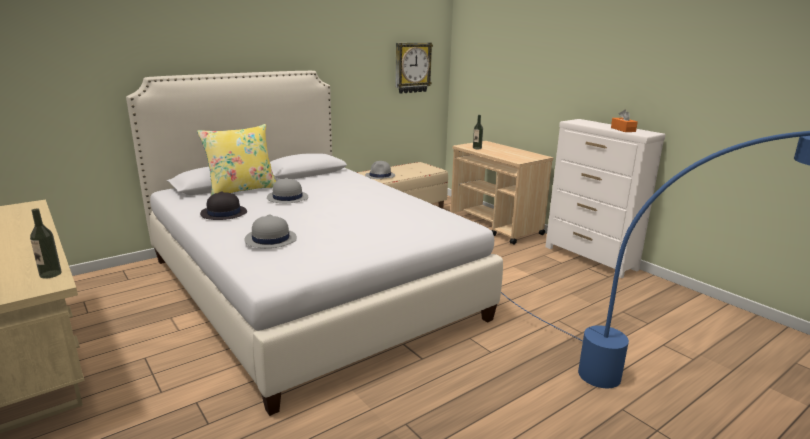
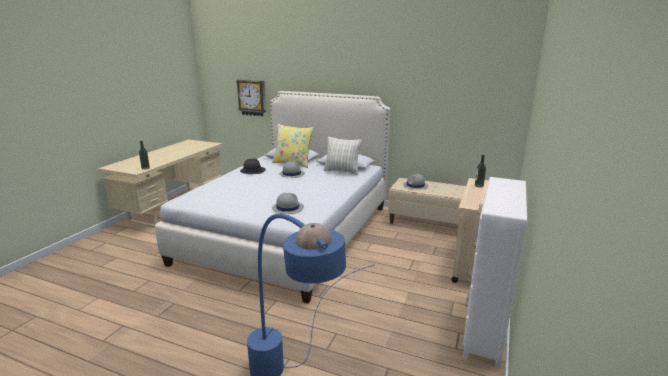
camera: 60 degrees right, 0 degrees up
(270, 239) = (223, 187): grey hat -> grey hat (287, 208)
(325, 178) = (342, 171): none -> pillow
(412, 67) = (481, 103): wall clock -> wall clock (252, 97)
(623, 130) = (501, 201): orange tissue box -> none

